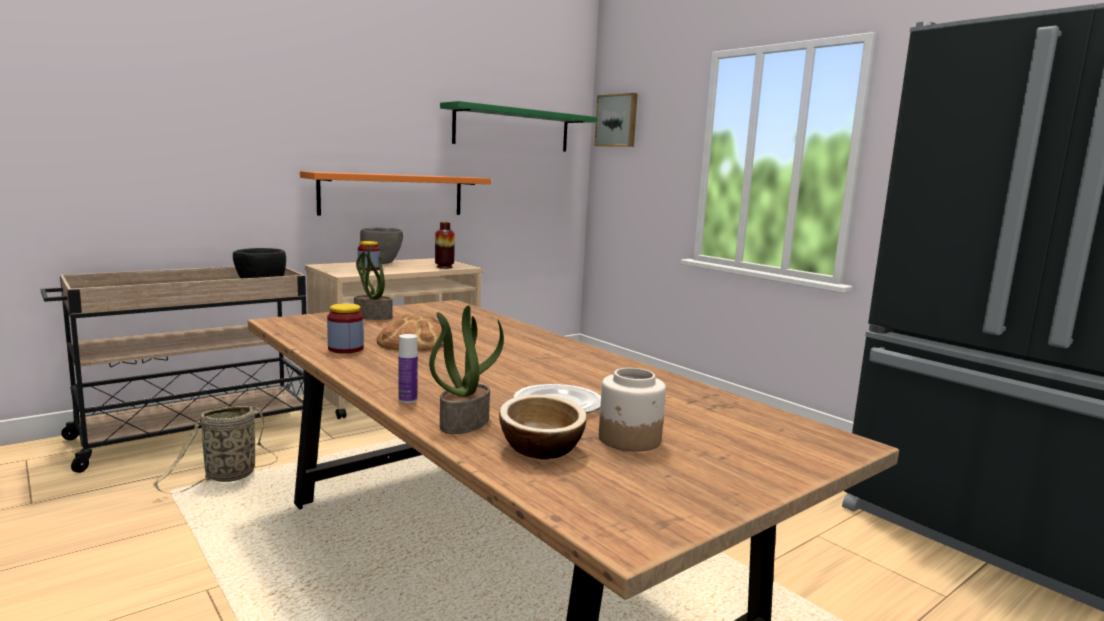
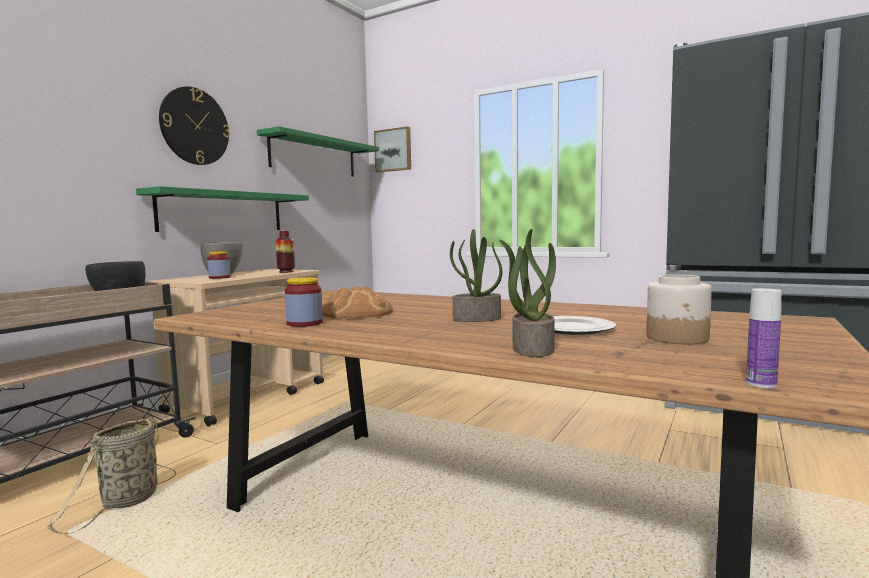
camera: 20 degrees left, 5 degrees down
(367, 103) = (194, 126): none -> wall clock
(372, 316) = (280, 304): potted plant -> potted plant (476, 319)
(393, 194) = (223, 212): orange shelf -> green shelf
(407, 400) = (446, 343): bottle -> bottle (761, 384)
(541, 448) = (634, 353): bowl -> none

